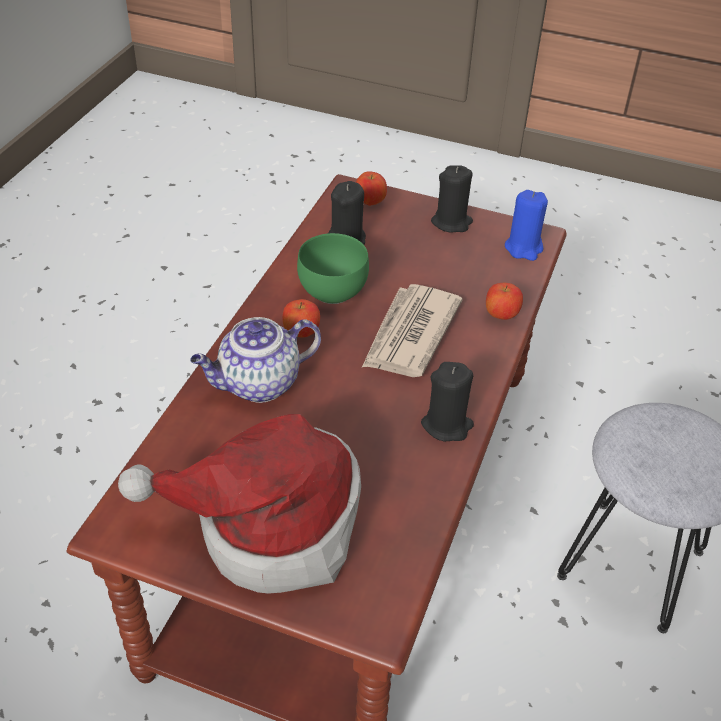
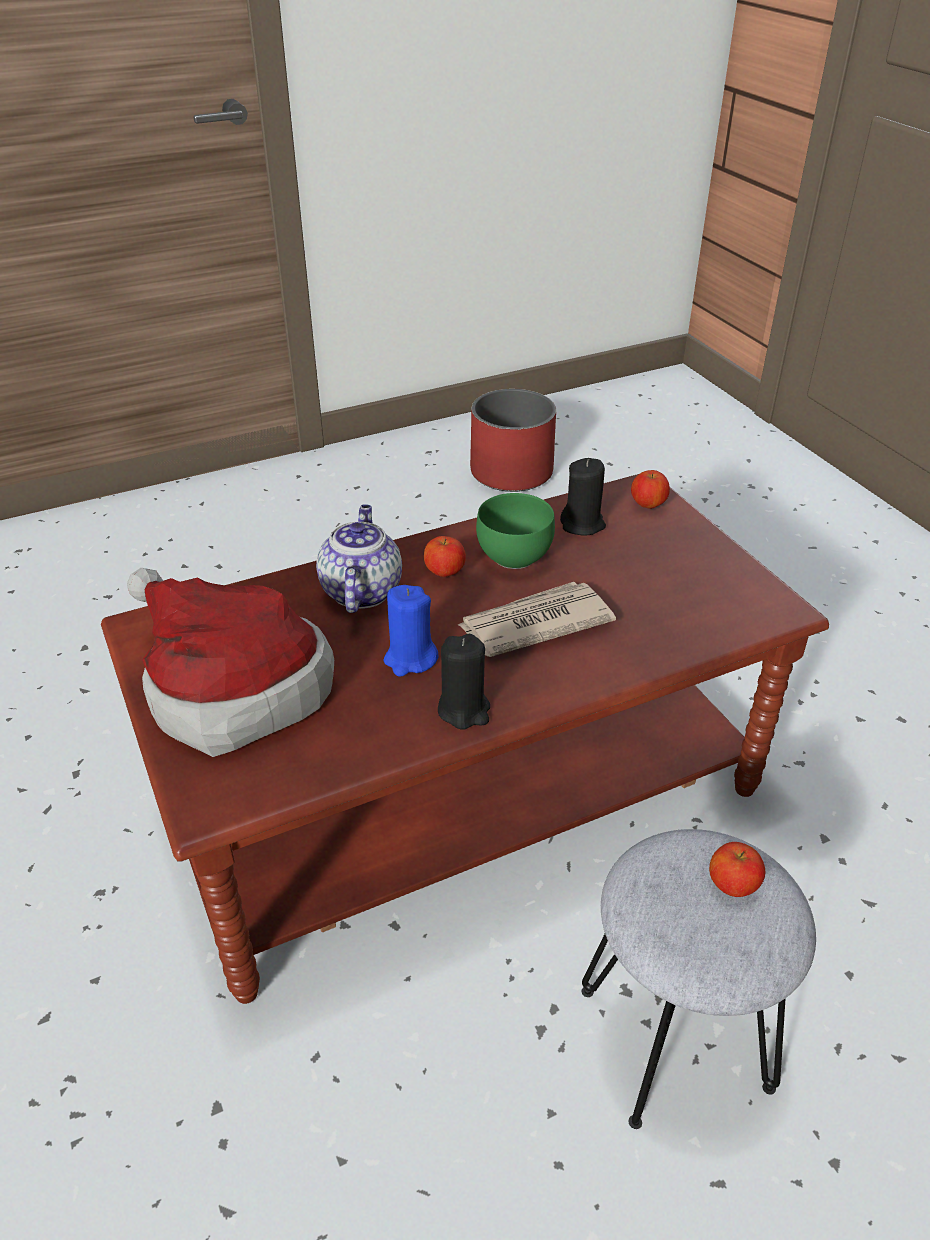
camera: 45 degrees right, 5 degrees down
(98, 229) = (510, 472): none -> red planter
(258, 384) = (360, 590): teapot -> teapot turned 75 degrees clockwise
(451, 222) = (706, 557): black candle -> none
(501, 315) = (643, 655): apple -> apple (732, 885)
(524, 248) = (752, 613): blue candle -> blue candle (410, 659)

